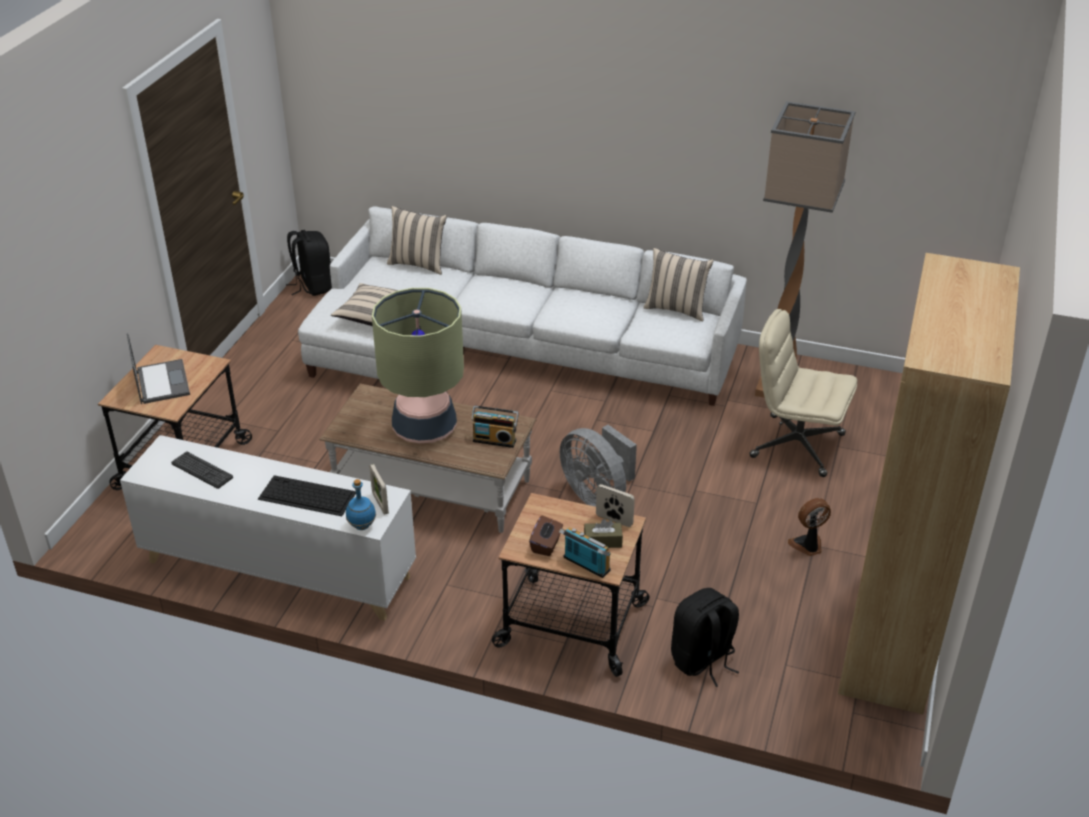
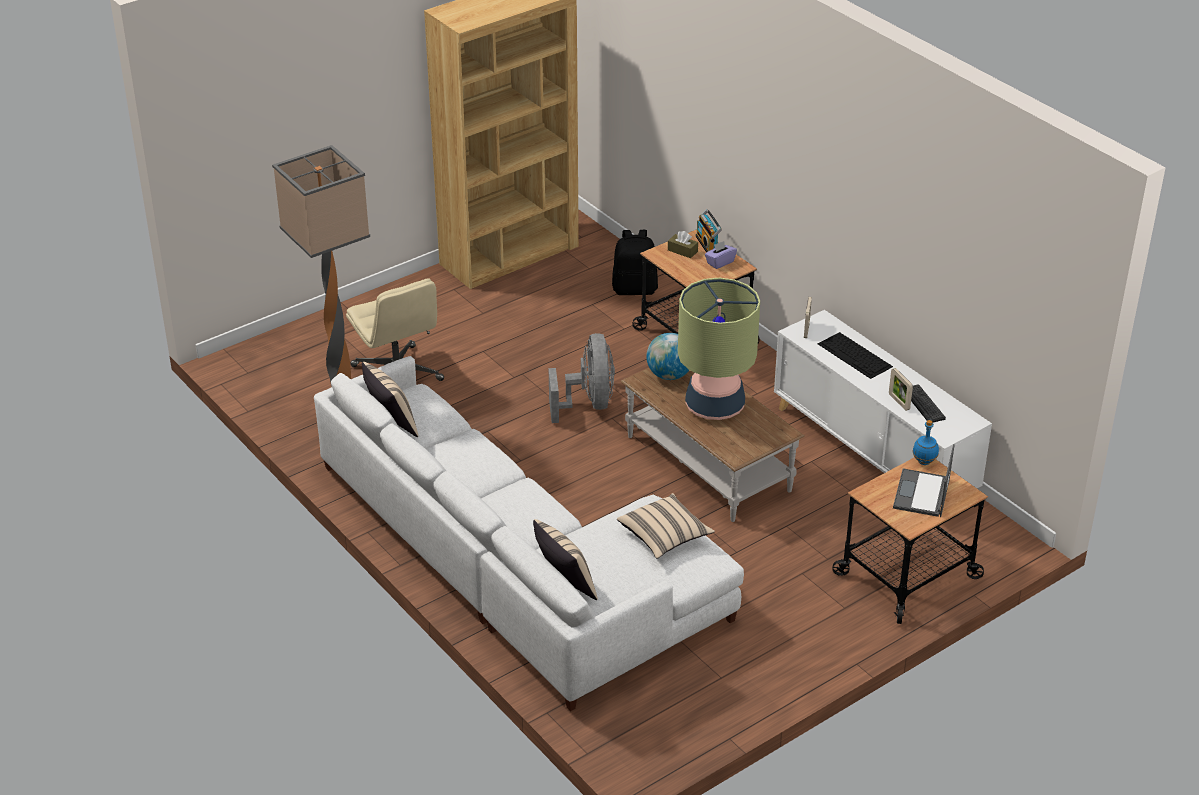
camera: 145 degrees left, 0 degrees up
(313, 286) = (645, 750): black backpack -> none
(362, 526) = (830, 321): blue bottle -> blue bottle (924, 461)
(495, 440) = (669, 375): radio -> globe
(546, 545) = (720, 262): brown tissue box -> purple tissue box
(614, 520) = (662, 258): picture frame -> picture frame (899, 402)
(808, 546) = (487, 314): fan -> none

